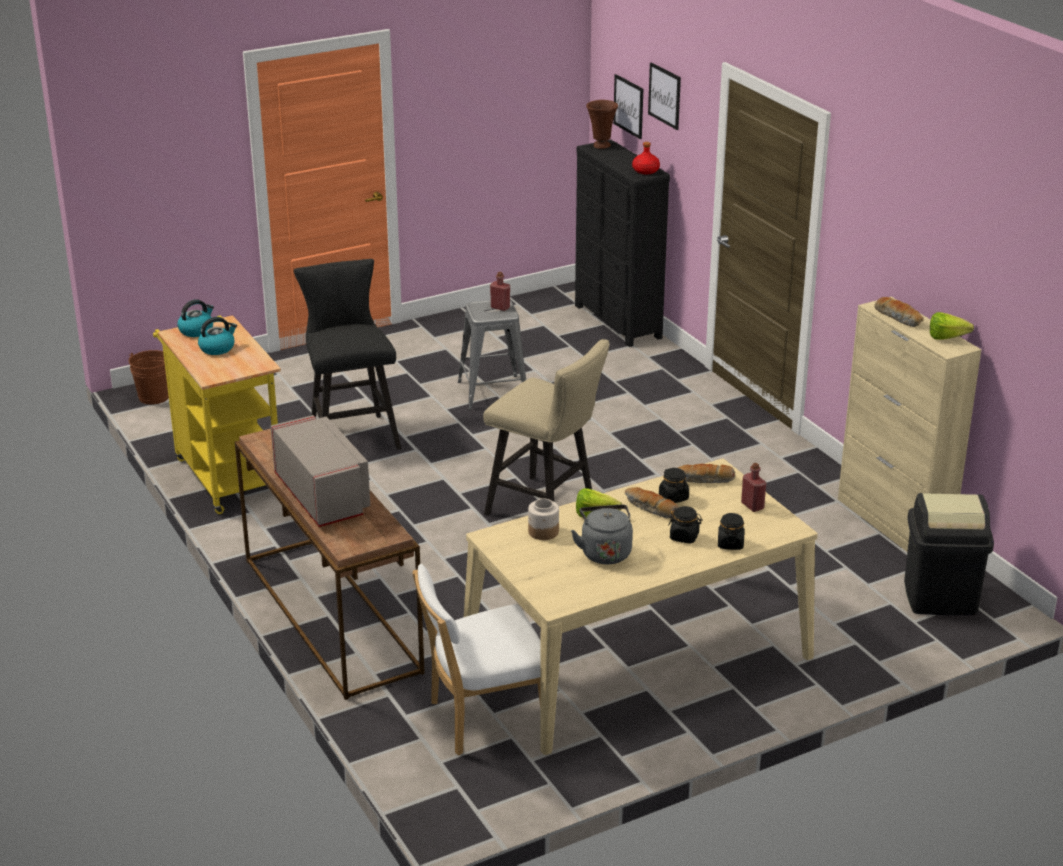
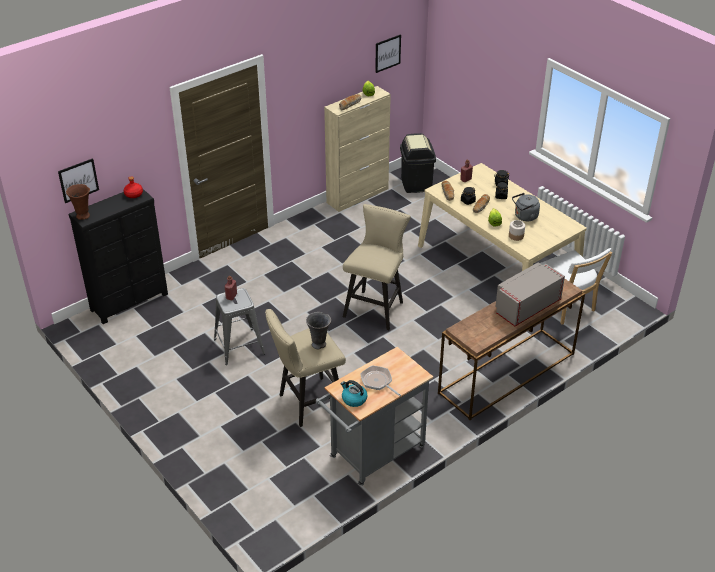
camera: 100 degrees left, 10 degrees up
(154, 397) = (270, 529): brown bucket -> none
(217, 348) = (378, 382): kettle -> frying pan
(226, 474) = (373, 455): yellow cart -> grey cart
(340, 338) = (319, 345): none -> grey vase
(351, 434) = (307, 404): black stool -> beige stool
(664, 95) = (117, 146): picture -> picture (387, 53)

